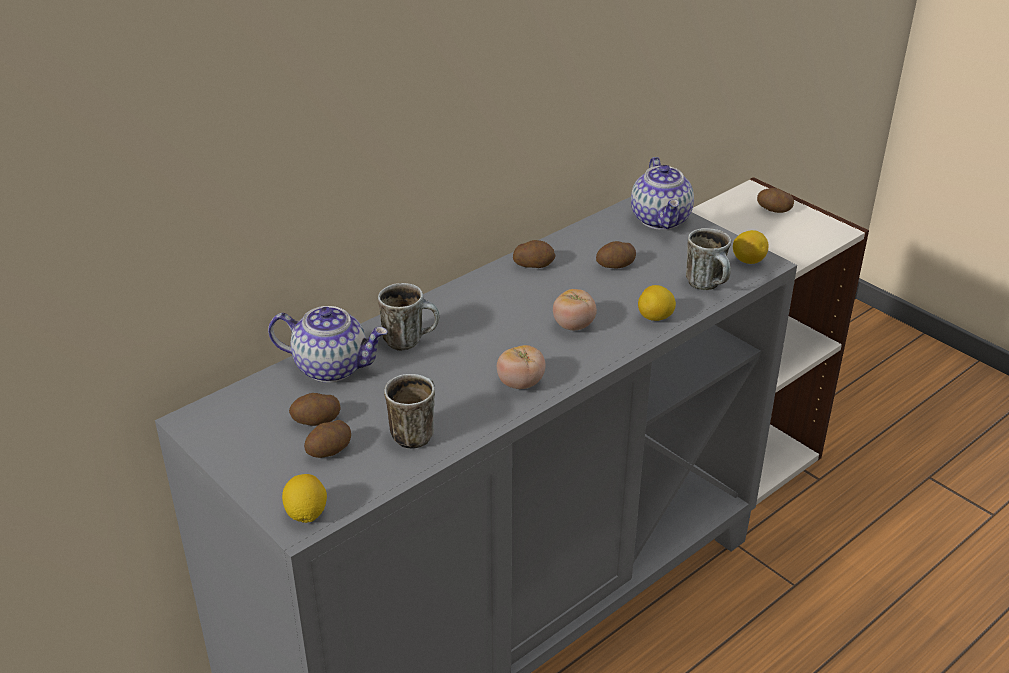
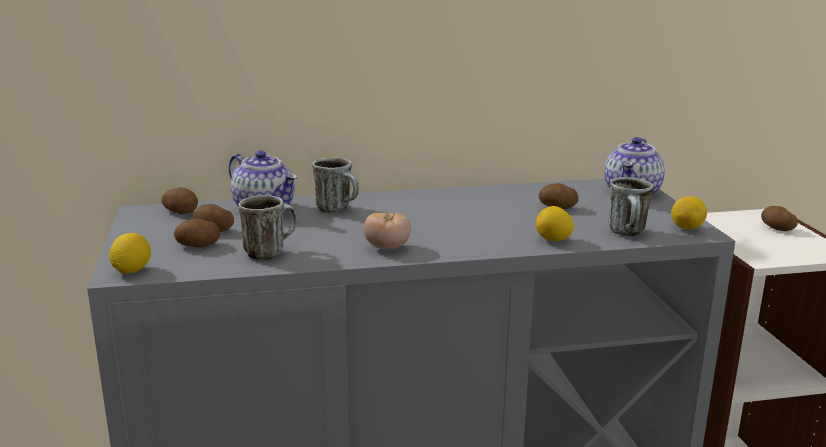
camera: 30 degrees right, 15 degrees down
(533, 264) = (489, 194): potato -> potato (182, 211)
(573, 325) = (475, 229): tomato -> none

